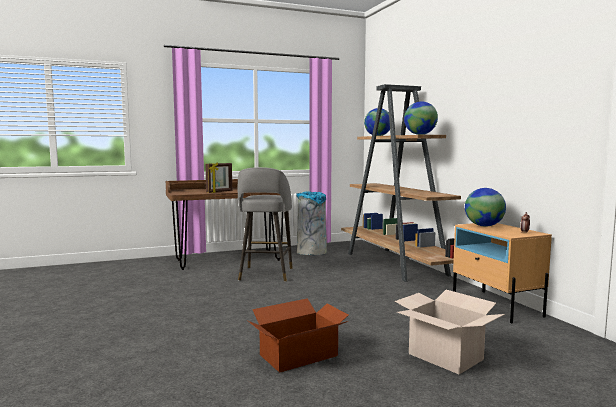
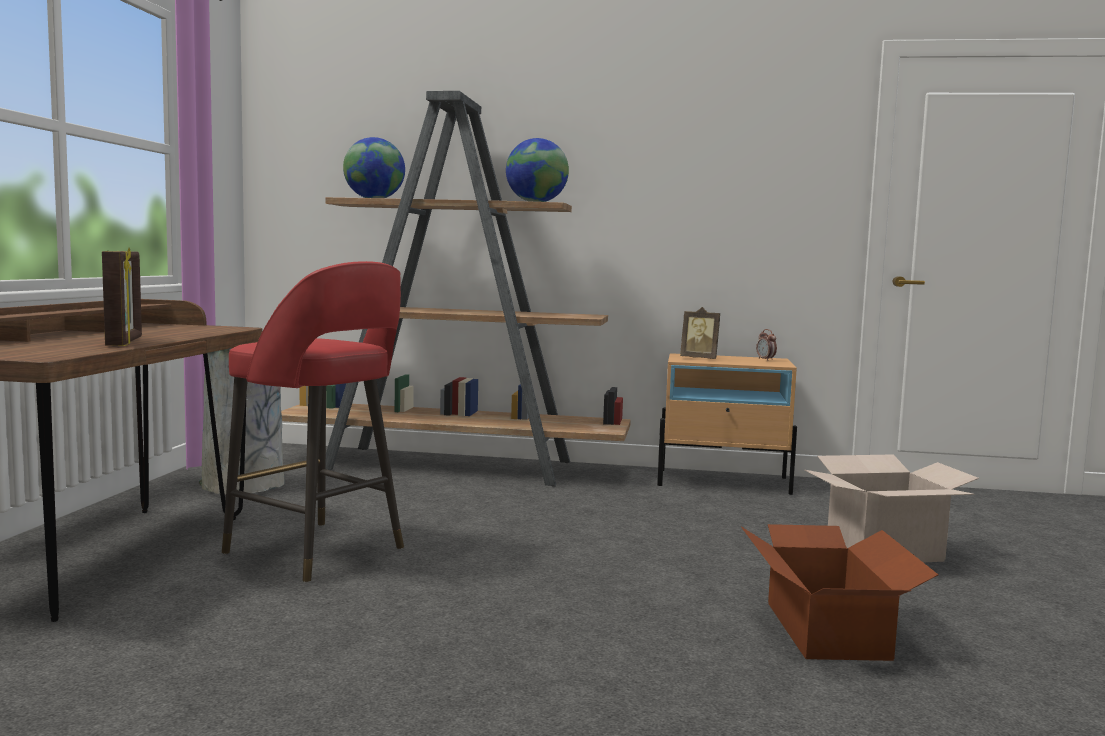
camera: 60 degrees left, 0 degrees up
(265, 274) = (318, 552): grey stool -> red stool
(484, 226) = (700, 358): globe -> picture frame

